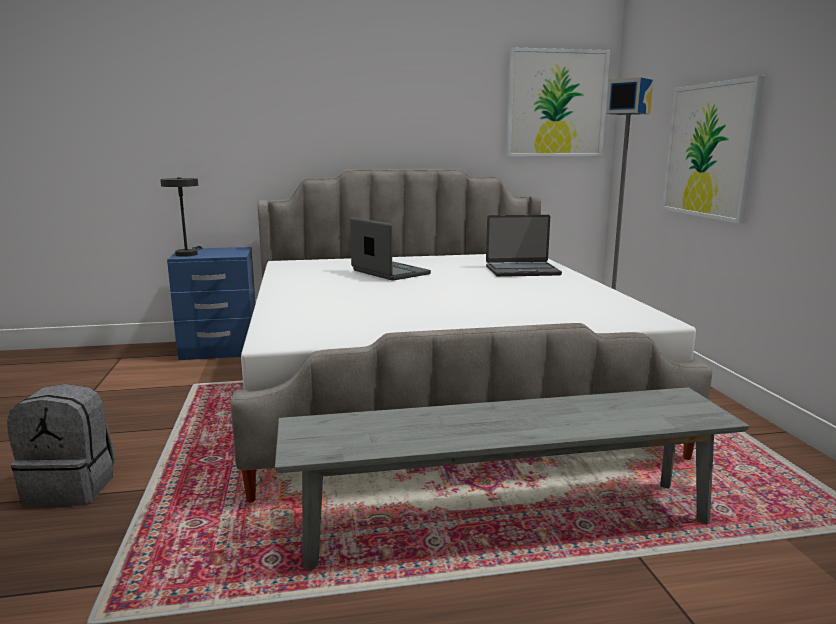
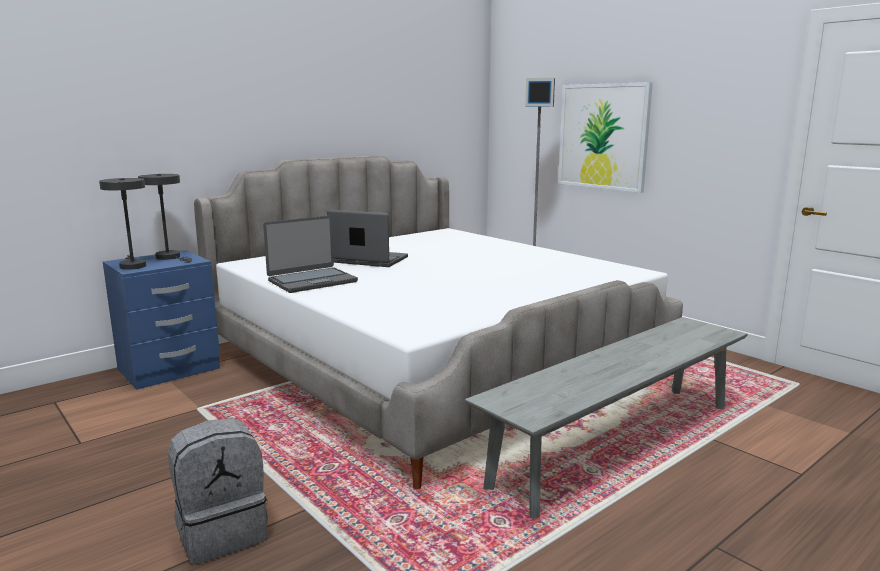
camera: 30 degrees left, 0 degrees up
(226, 251) = (171, 257): none -> grey table lamp
(522, 271) = (474, 245): laptop -> laptop (312, 281)
(556, 104) = (448, 93): picture -> none

